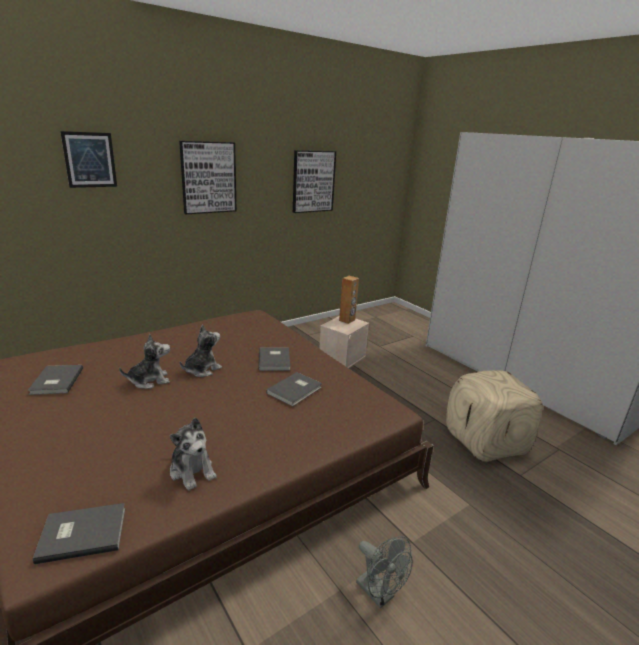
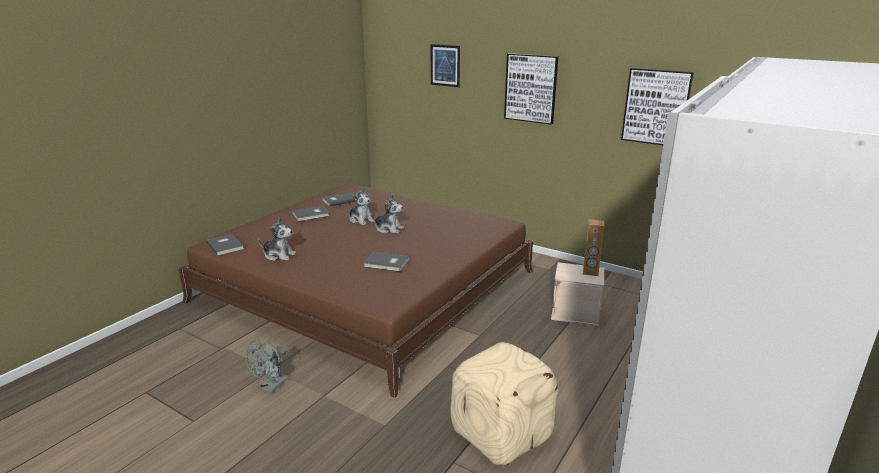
camera: 70 degrees right, 0 degrees up
(192, 471) = (279, 255): plush toy -> plush toy turned 105 degrees counterclockwise
(275, 360) = (428, 247): grey book -> grey book (311, 215)

